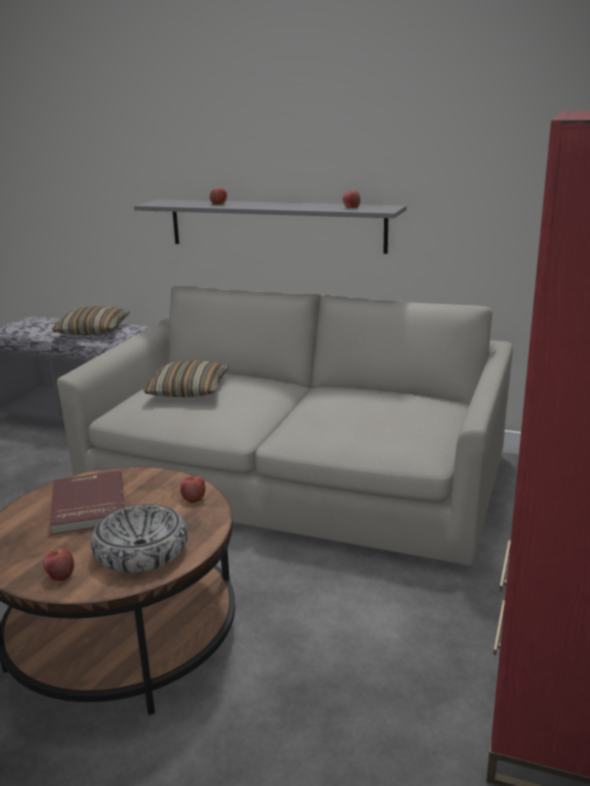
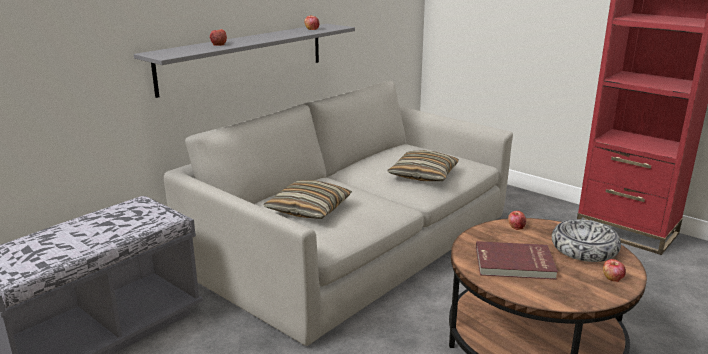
camera: 70 degrees left, 0 degrees up
(93, 331) = (122, 219): pillow -> pillow (423, 175)

